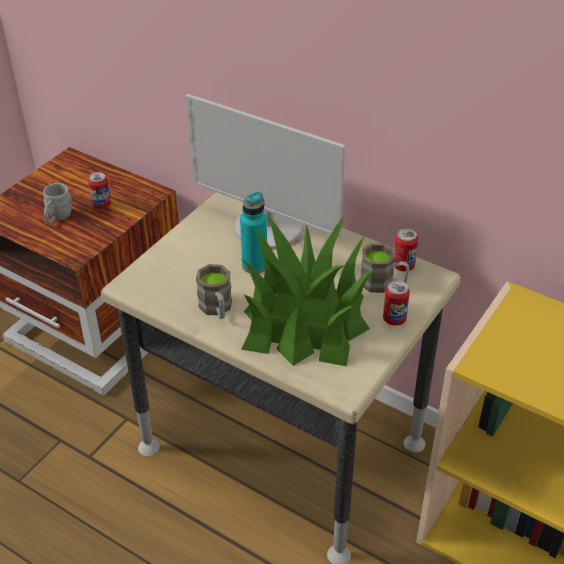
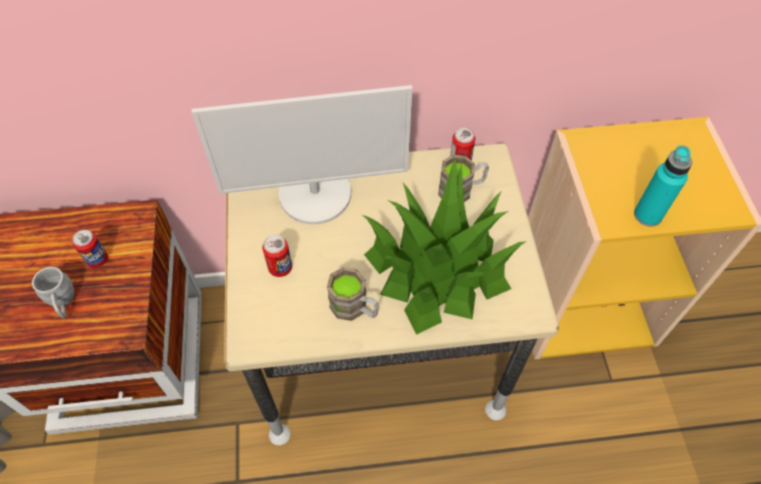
camera: 40 degrees left, 15 degrees up
(254, 265) = (342, 241): turquoise bottle -> turquoise bottle (647, 215)
(394, 319) = (502, 218): can -> can (280, 268)

